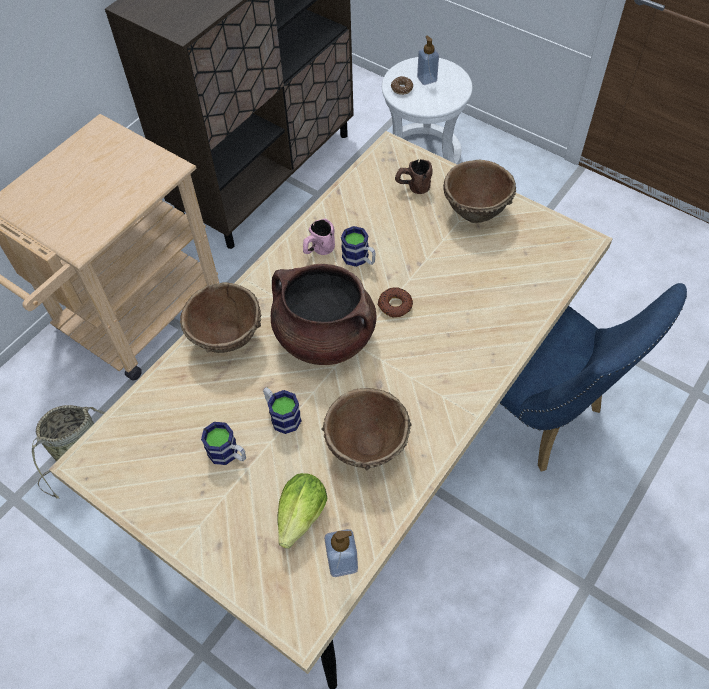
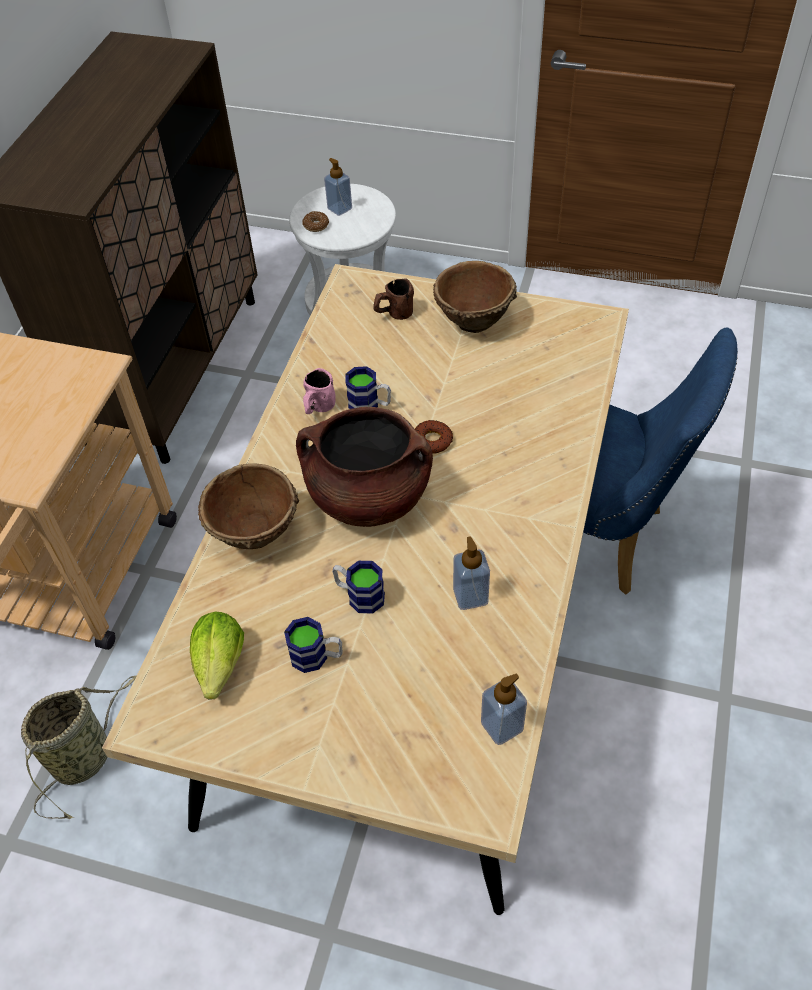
camera: 20 degrees left, 5 degrees down
(299, 520) = (433, 698): lettuce -> lettuce (220, 669)
(366, 446) = (470, 596): brown bowl -> soap dispenser

